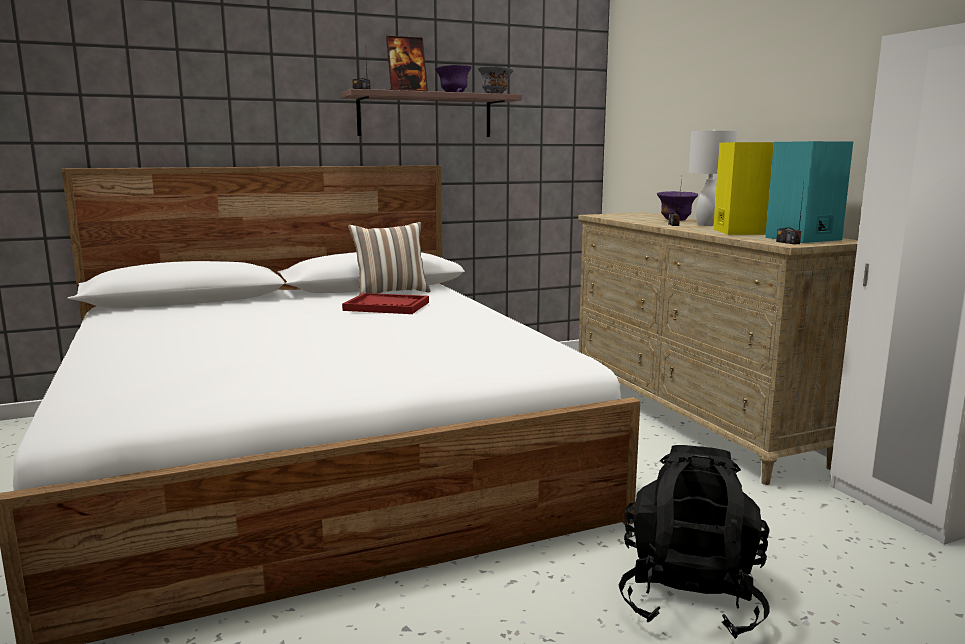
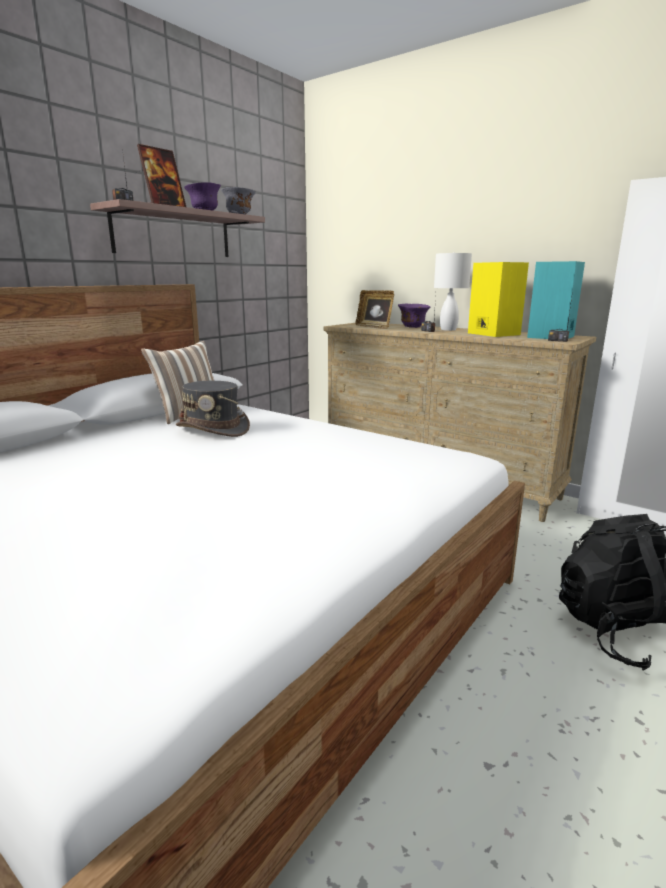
camera: 30 degrees left, 5 degrees up
(387, 306) = (213, 429): red tray -> grey hat
(629, 218) = (374, 327): none -> picture frame

